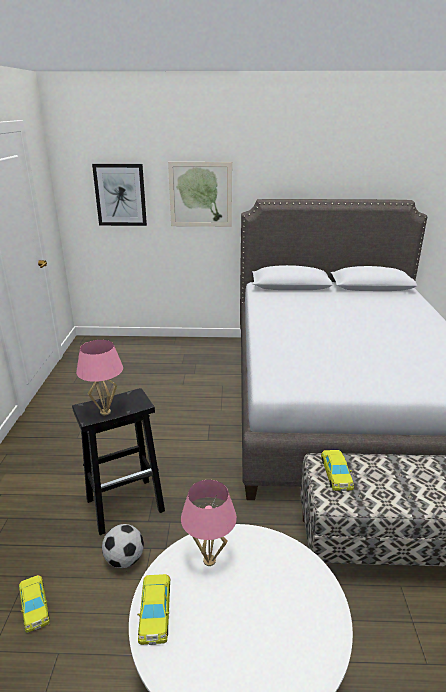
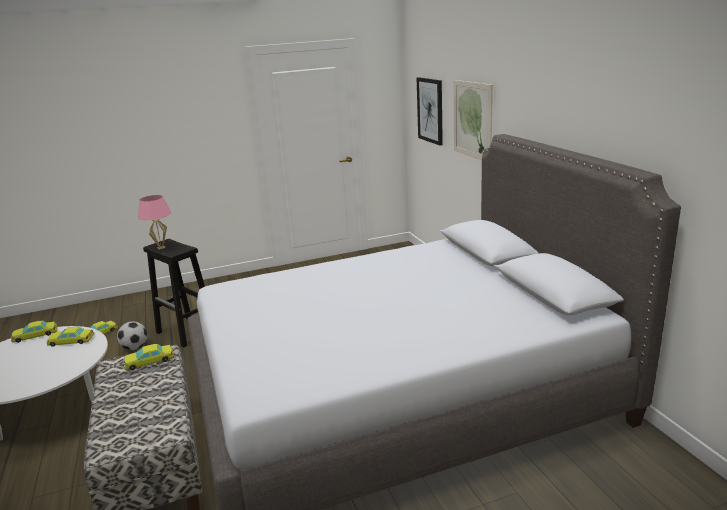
camera: 70 degrees right, 5 degrees down
(209, 561) = (71, 341): pink table lamp -> yellow toy car

